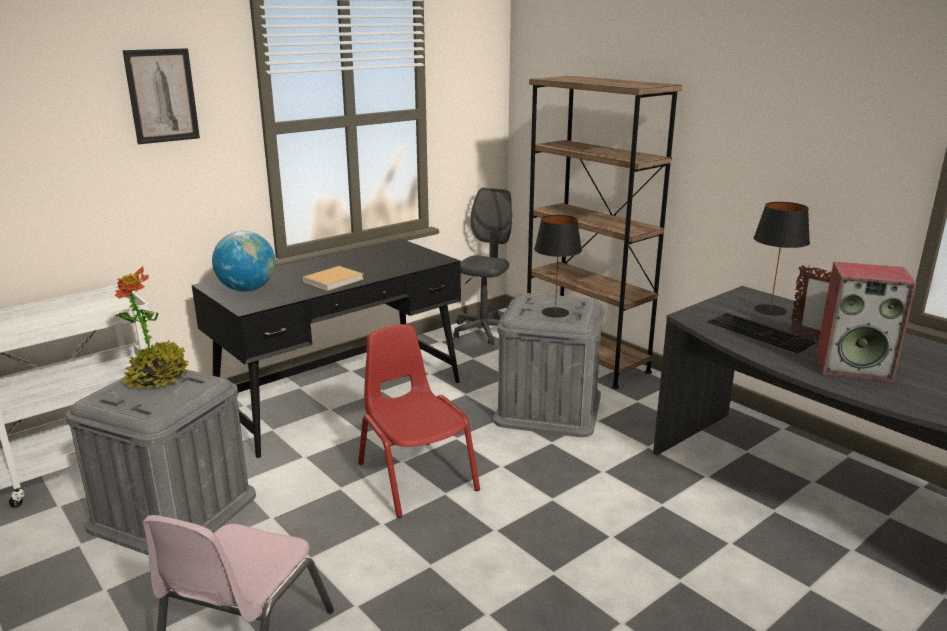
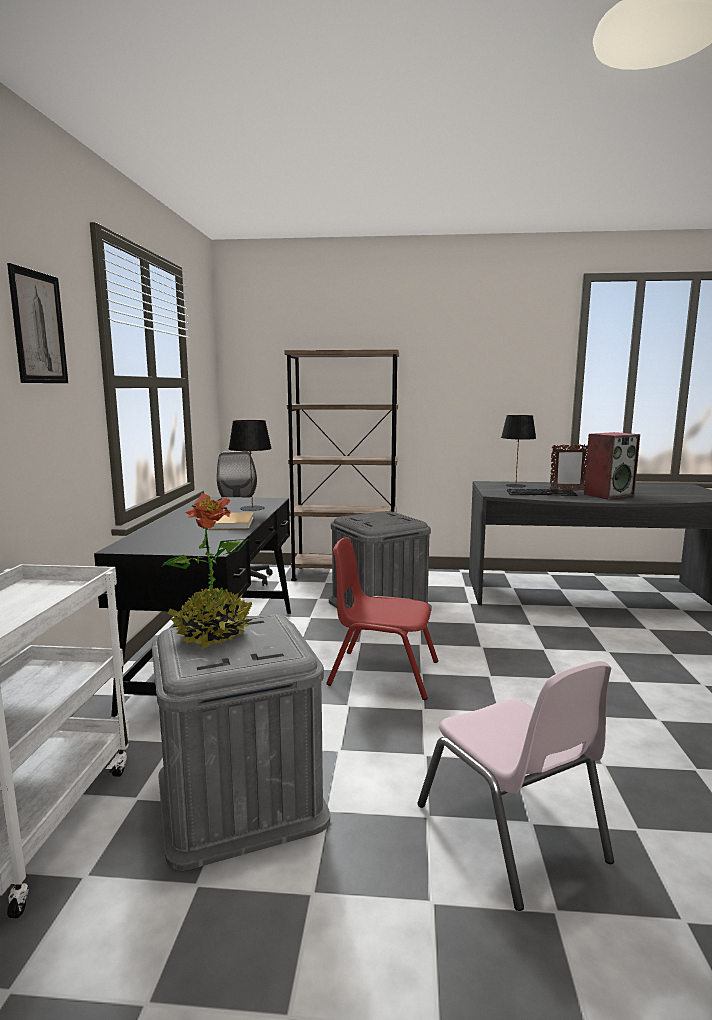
camera: 45 degrees left, 10 degrees down
(247, 289) = (170, 542): globe -> none
(555, 312) = (388, 520): black table lamp -> black table lamp (252, 508)

